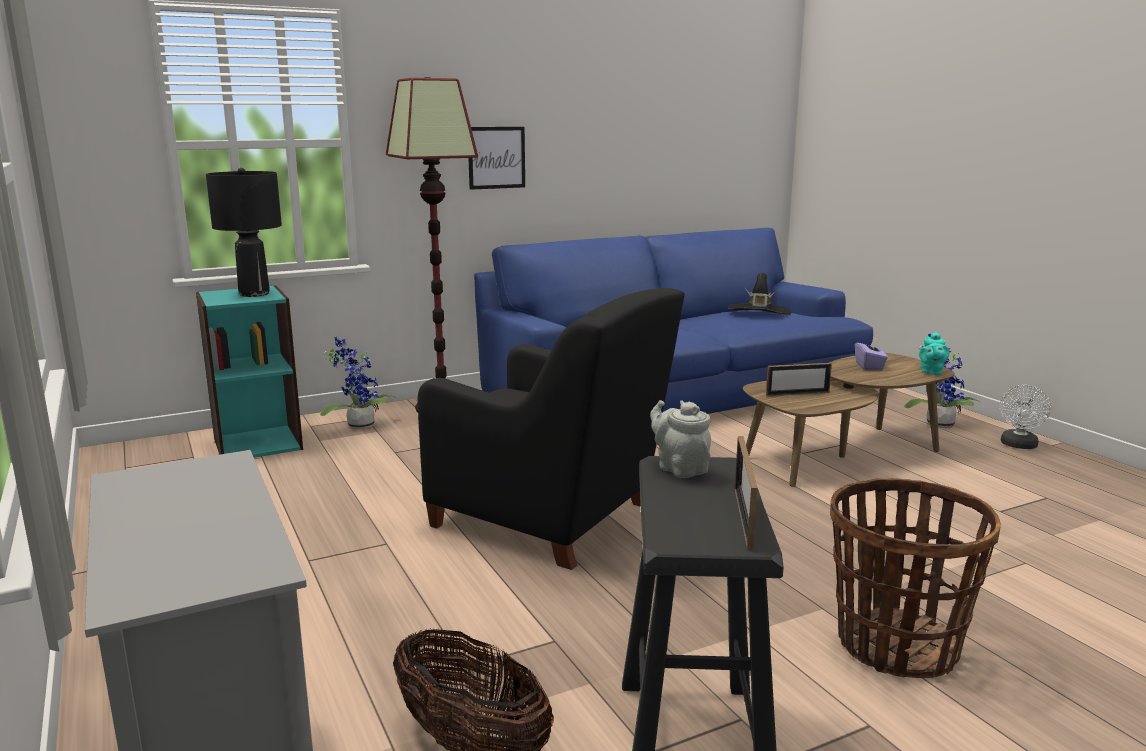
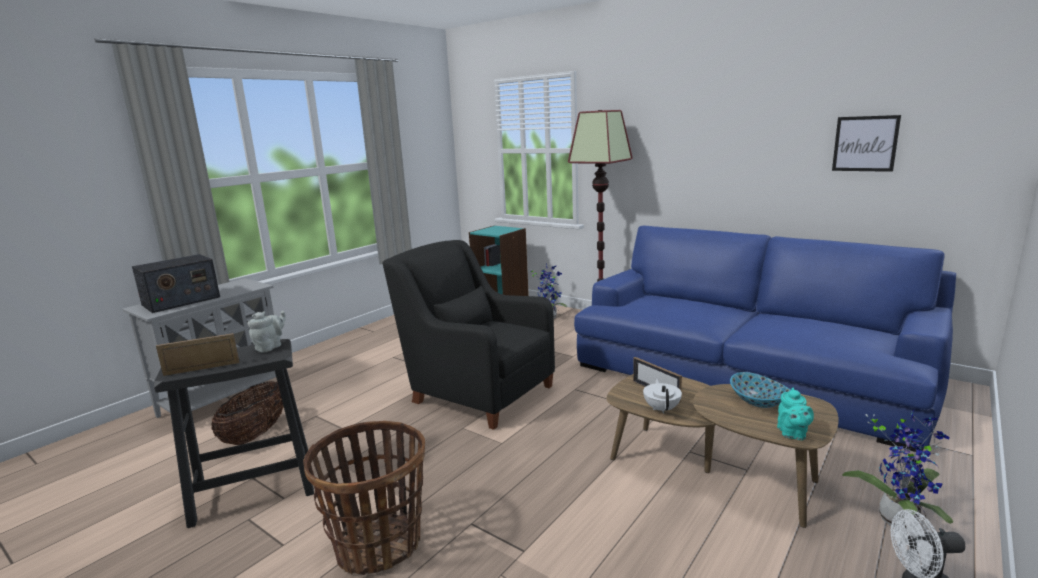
camera: 65 degrees right, 0 degrees up
(189, 543) = (180, 301): none -> radio
(254, 294) = (501, 230): black table lamp -> none
(496, 157) = (667, 162): picture -> picture (865, 143)
(551, 518) = (478, 392): black armchair -> black armchair turned 120 degrees clockwise
(759, 312) = (824, 328): black hat -> none
(837, 400) = (662, 409): none -> white teapot
(869, 366) = (759, 402): purple tissue box -> bowl
(931, 372) = (792, 434): turquoise teapot -> turquoise teapot turned 75 degrees counterclockwise

